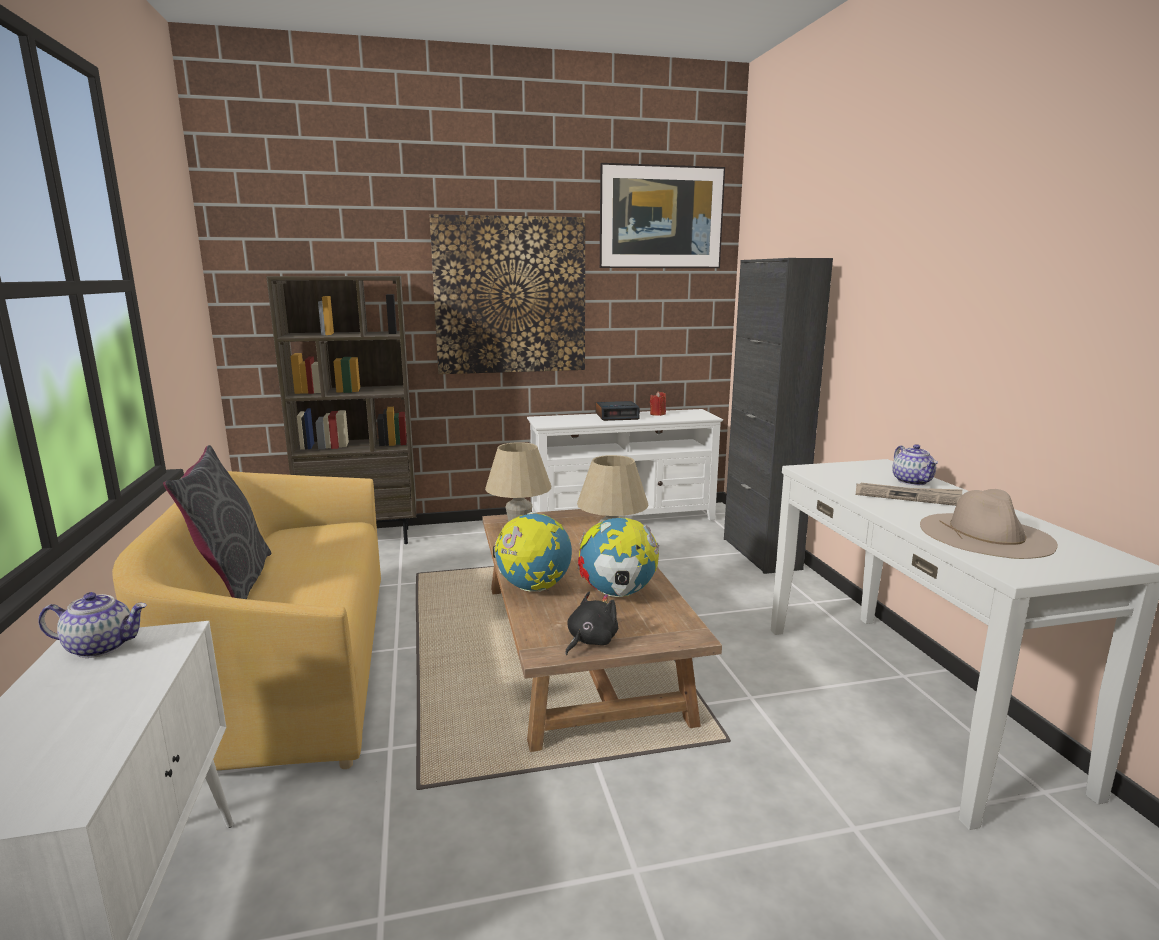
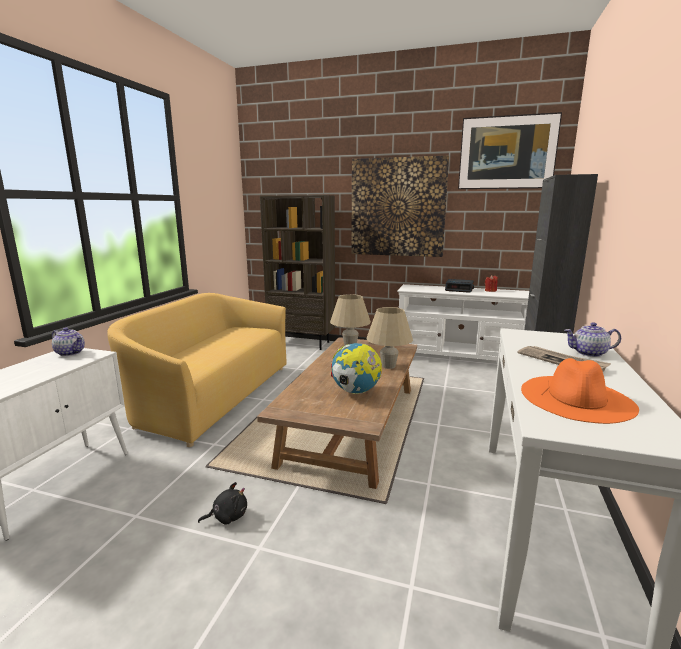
camera: 30 degrees right, 0 degrees up
(232, 581) = (186, 345): grey pillow -> none
(533, 588) = (315, 378): globe -> none
(590, 641) = (306, 412): black plush toy -> black plush toy (227, 516)
(912, 482) = (589, 353): teapot -> teapot turned 75 degrees clockwise
(986, 534) = (576, 398): beige hat -> orange hat

